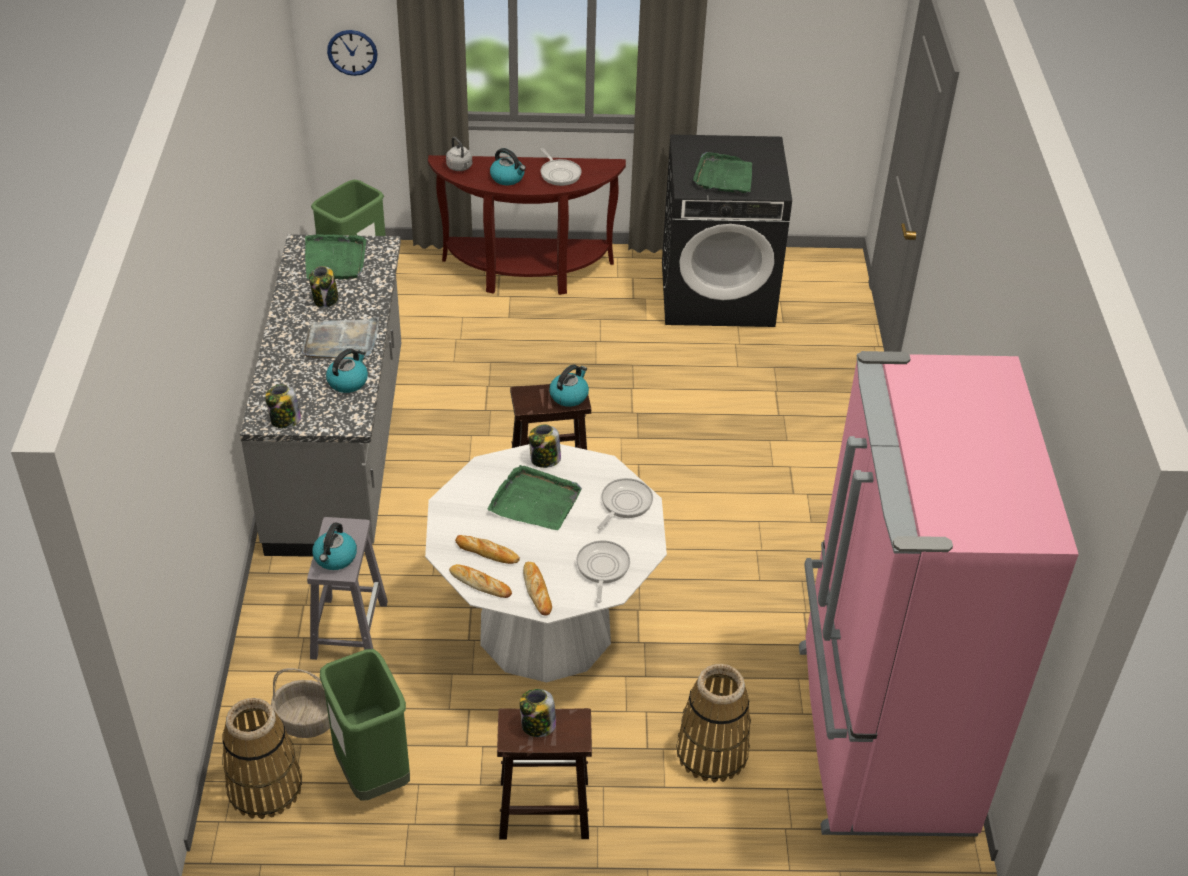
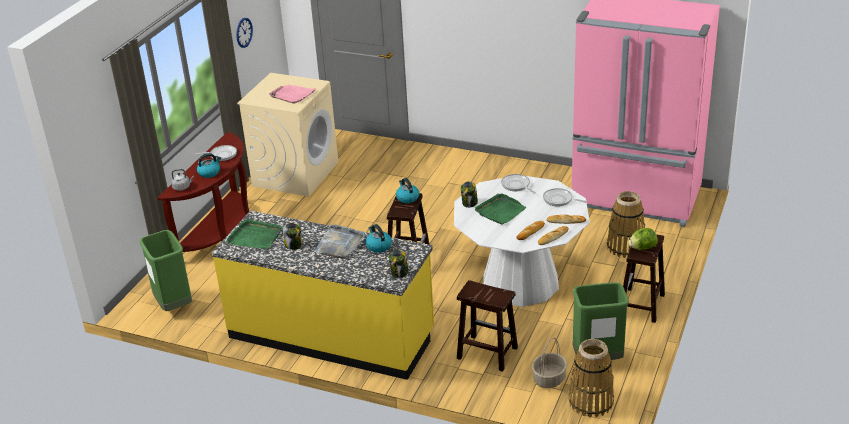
camera: 65 degrees left, 10 degrees down
(335, 558) = (493, 296): kettle -> none
(340, 449) = (331, 335): grey counter -> yellow counter
(349, 628) = (486, 353): grey stool -> brown stool
(352, 52) = (97, 160): wall clock -> wall clock (244, 32)
(537, 725) = (642, 248): jar -> lettuce
(718, 293) = (295, 174): black washing machine -> beige washing machine
(724, 177) = (292, 95): green tray -> pink tray

